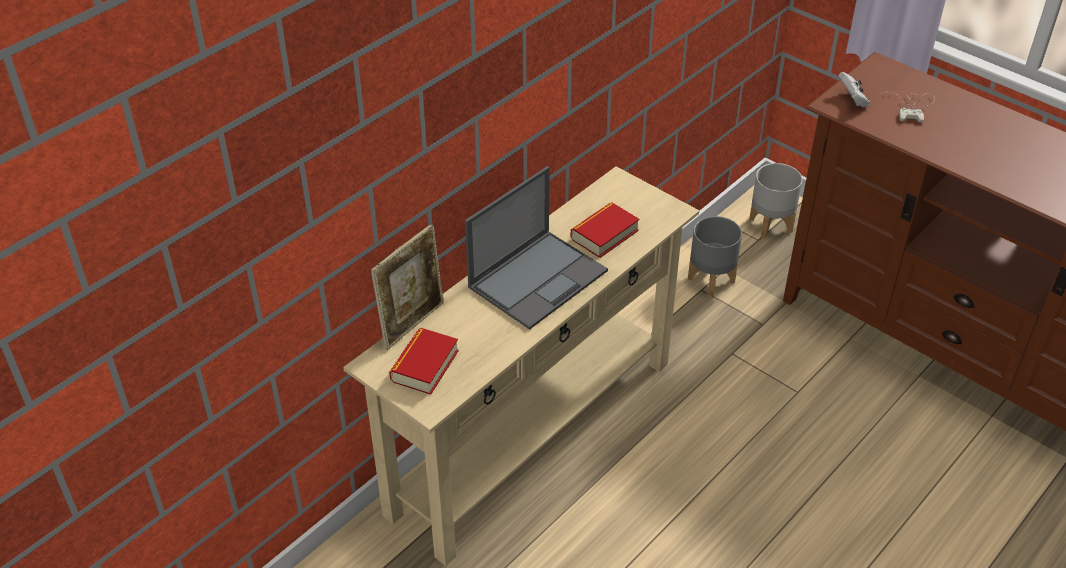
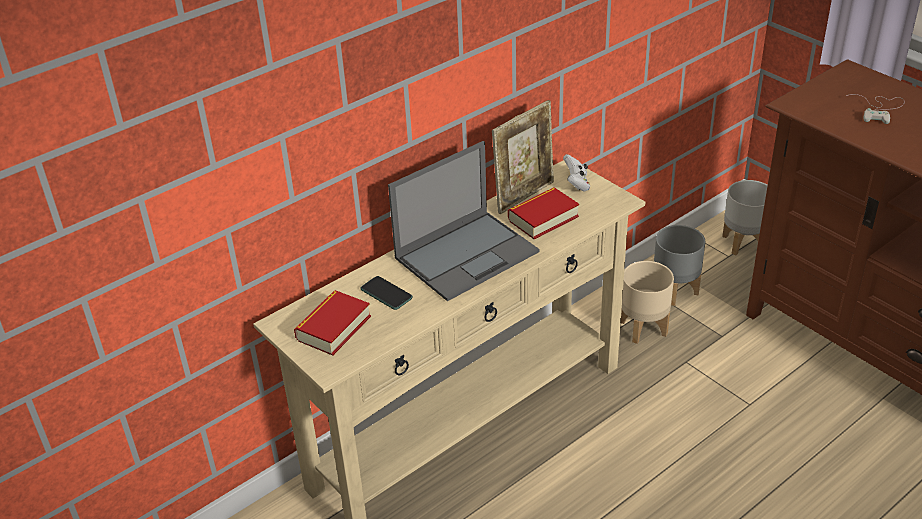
camera: 10 degrees right, 5 degrees down
(412, 323) = (331, 287): picture frame -> picture frame (524, 196)
(468, 326) = (386, 294): none -> phone
(687, 321) = (644, 327): none -> beige planter
(852, 100) = (816, 101): white game controller -> white game controller (576, 184)

